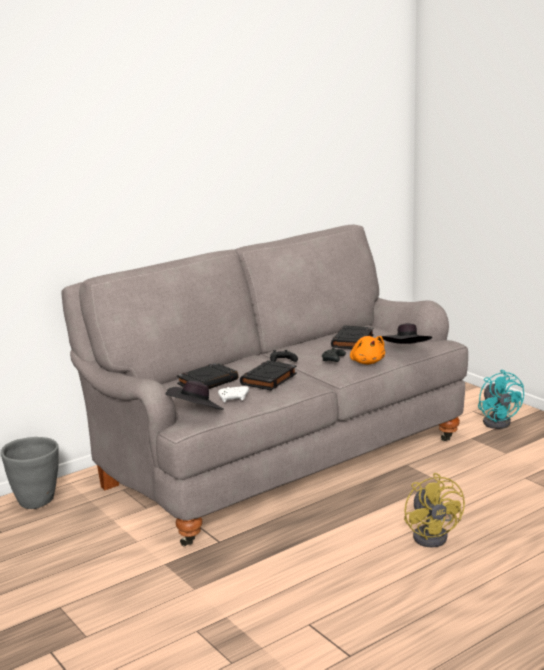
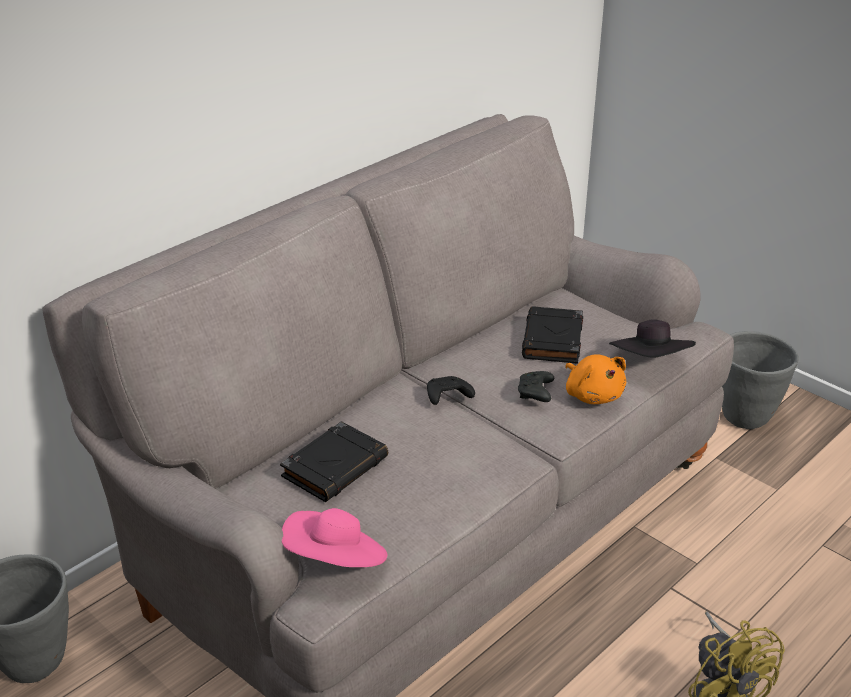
camera: 10 degrees left, 15 degrees up
(196, 412) = (336, 561): black hat -> pink hat
(234, 398) = (395, 515): white game controller -> none
(268, 379) = (441, 455): black book -> none
(498, 421) = (746, 416): turquoise fan -> grey planter

